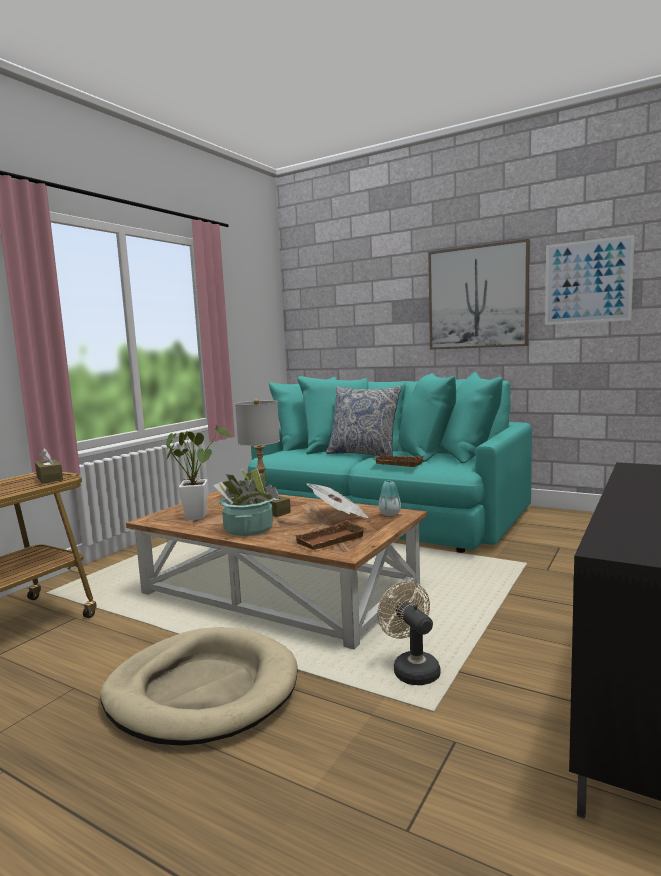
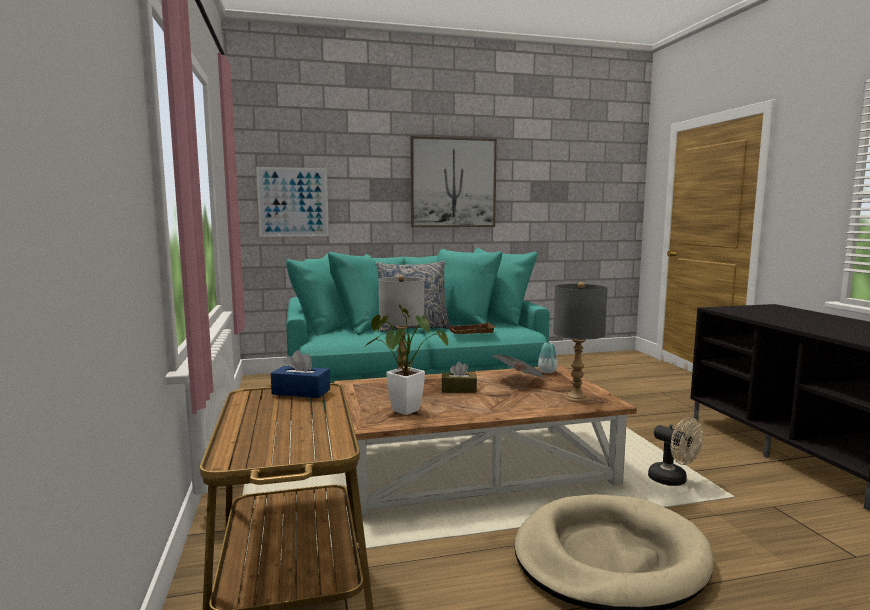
camera: 45 degrees left, 0 degrees up
(49, 478) = (301, 392): brown tissue box -> blue tissue box
(248, 529) = (488, 407): potted plant -> none
(331, 541) = (576, 398): brown tray -> grey table lamp
(412, 669) = (673, 480): beige fan -> beige fan turned 150 degrees counterclockwise
(587, 282) = (535, 179): picture -> picture (293, 202)

